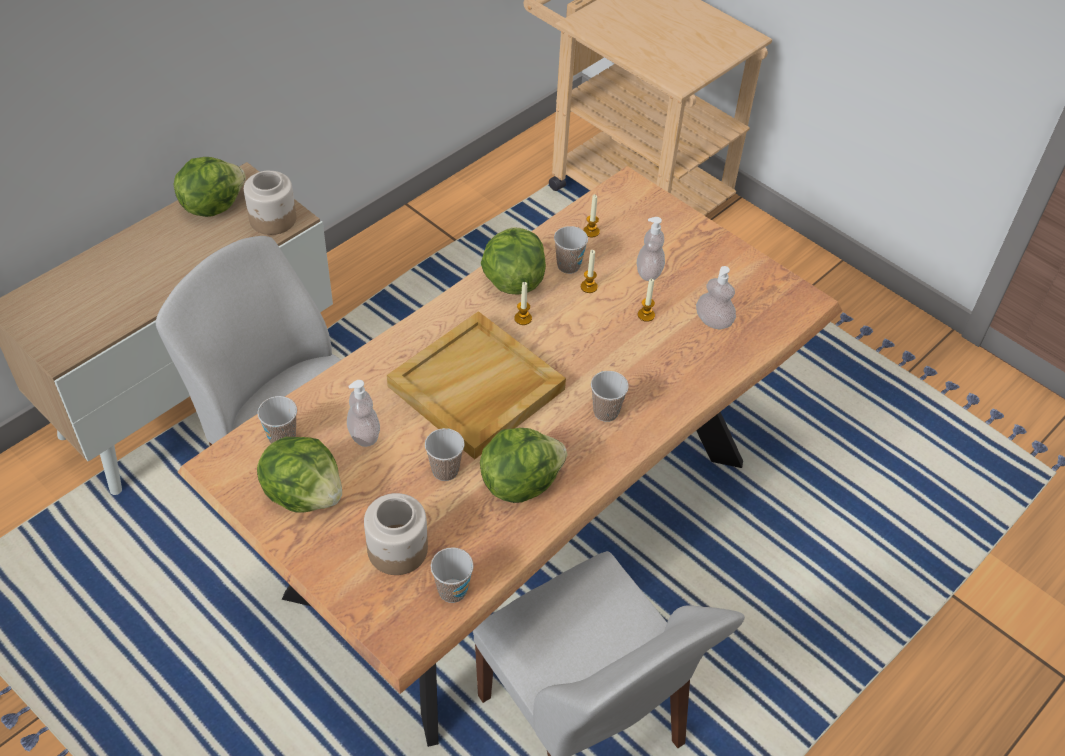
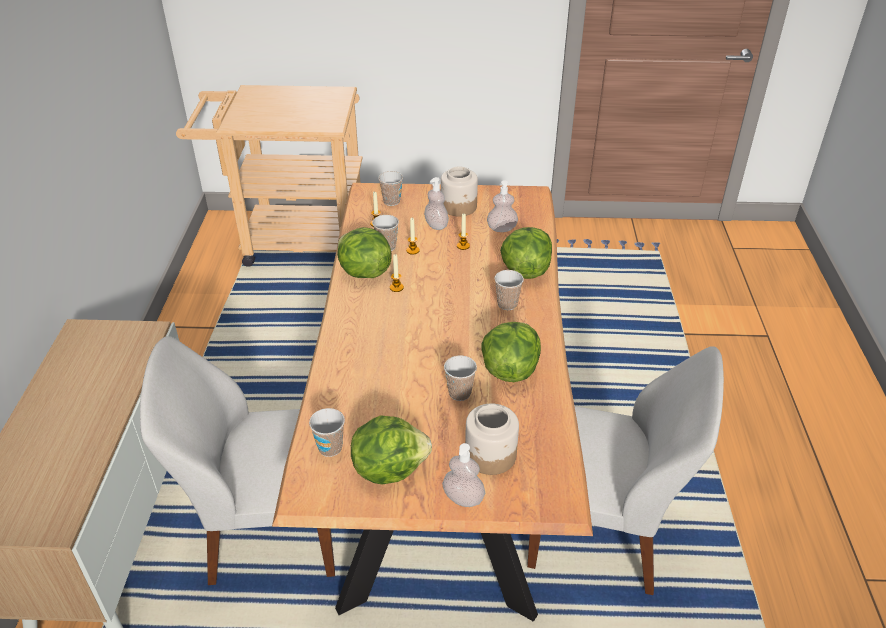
camera: 40 degrees left, 10 degrees down
(212, 205) = (71, 358): lettuce -> lettuce (525, 270)
(273, 219) = (134, 340): jar -> jar (459, 207)
(364, 435) = (383, 409): soap dispenser -> soap dispenser (463, 498)
(452, 591) = (552, 452): cup -> cup (391, 201)
(476, 389) = (419, 339): beige tray -> none

